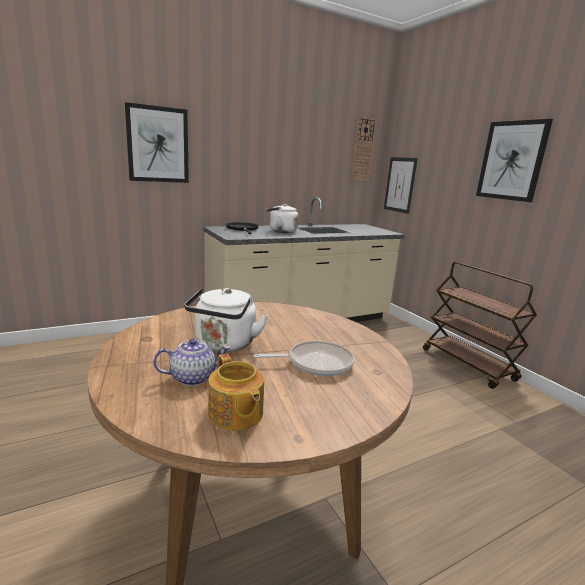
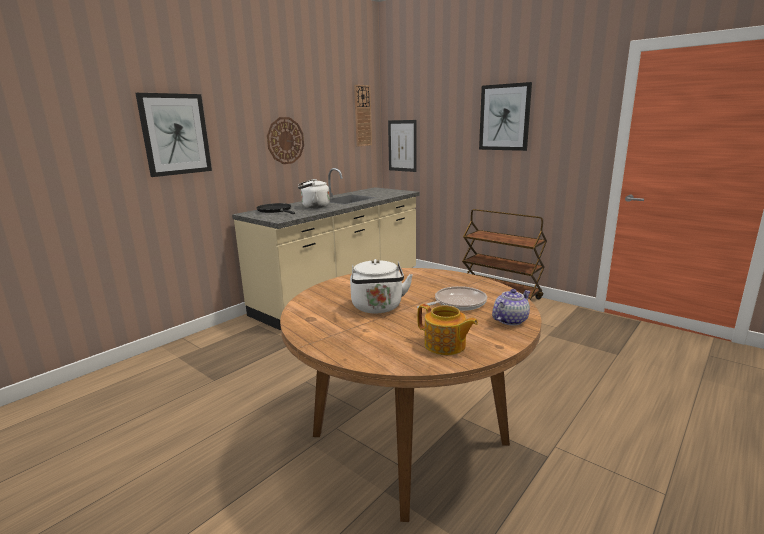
camera: 20 degrees left, 0 degrees up
(193, 377) = (386, 333): teapot -> teapot (510, 320)
(270, 164) = (285, 140): none -> wall clock

